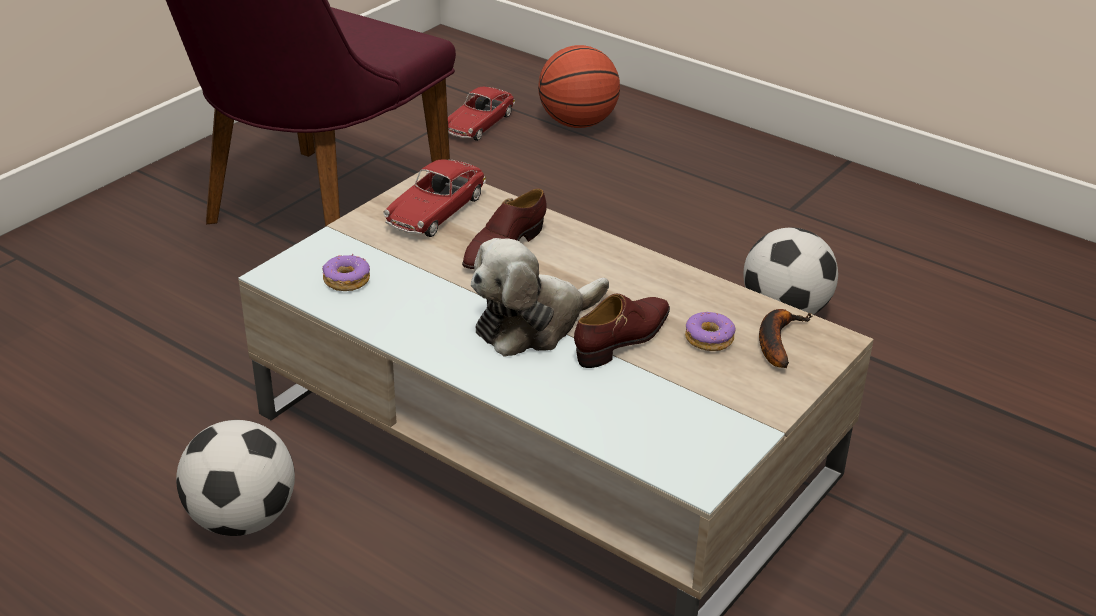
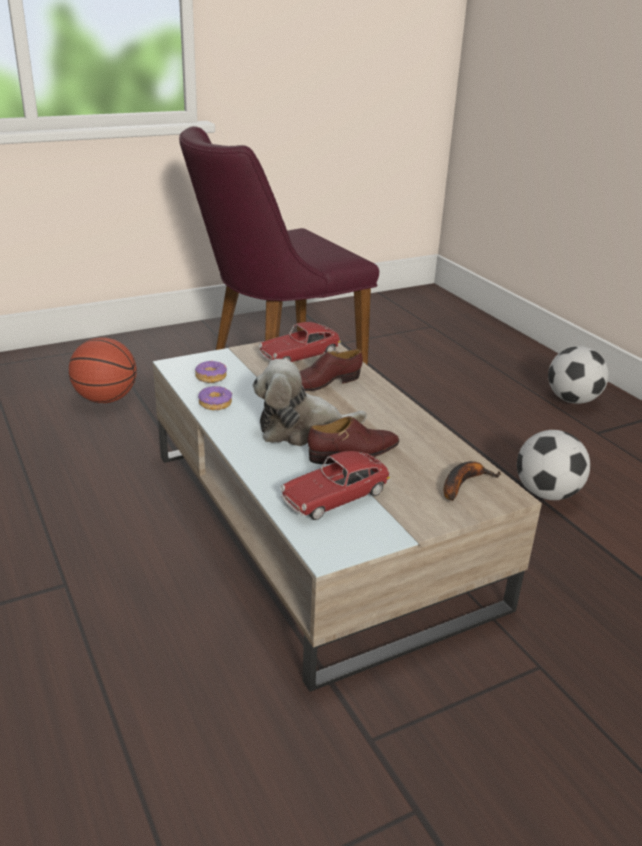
camera: 25 degrees right, 5 degrees down
(242, 519) = (103, 510): football -> football (572, 400)
(479, 124) = (416, 338): toy car -> toy car (335, 496)
(577, 123) = (481, 351): basketball -> basketball (106, 399)
(709, 339) = (414, 469): donut -> donut (215, 404)

